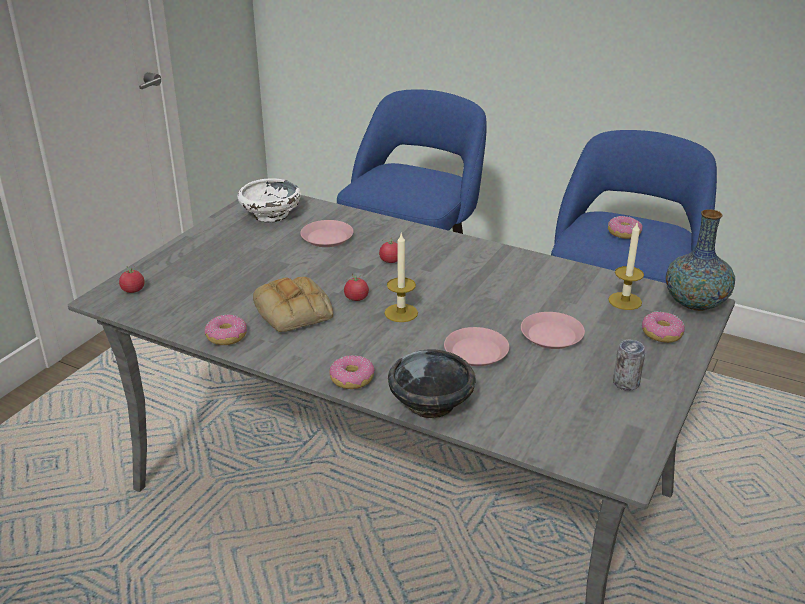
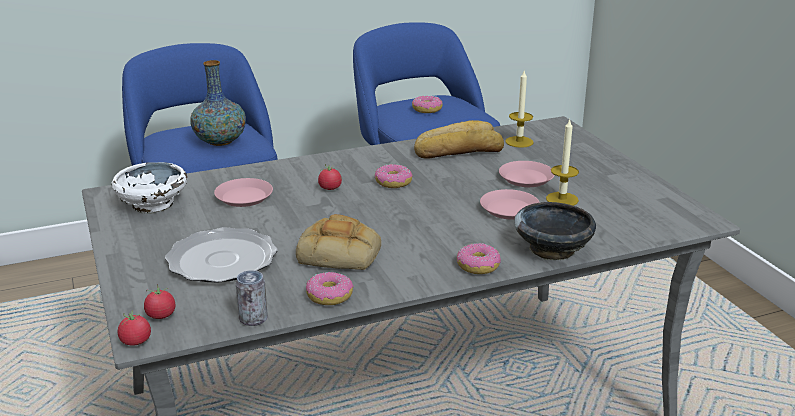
camera: 50 degrees left, 5 degrees down
(227, 275) = (222, 260): none -> plate
(356, 298) = (363, 221): tomato -> tomato (136, 341)
(401, 313) = (414, 213): candle -> candle (562, 199)
(551, 281) = (457, 150): none -> bread
(626, 383) = (613, 181): can -> can (253, 319)
(661, 333) = (572, 148): donut -> donut (393, 182)
(695, 303) = (553, 126): vase -> vase (220, 141)

